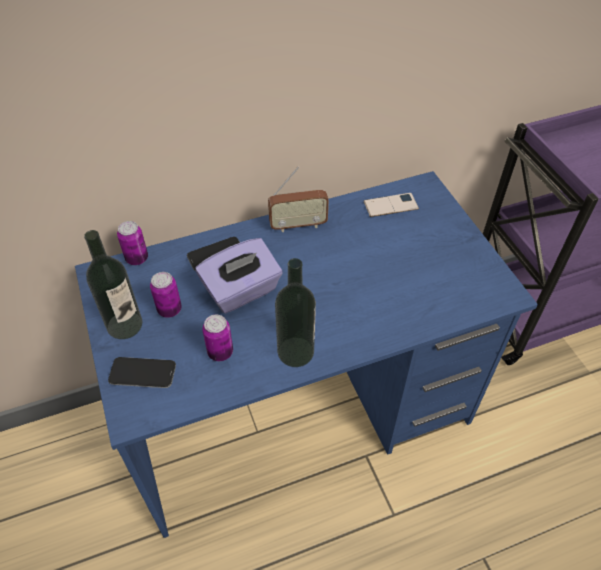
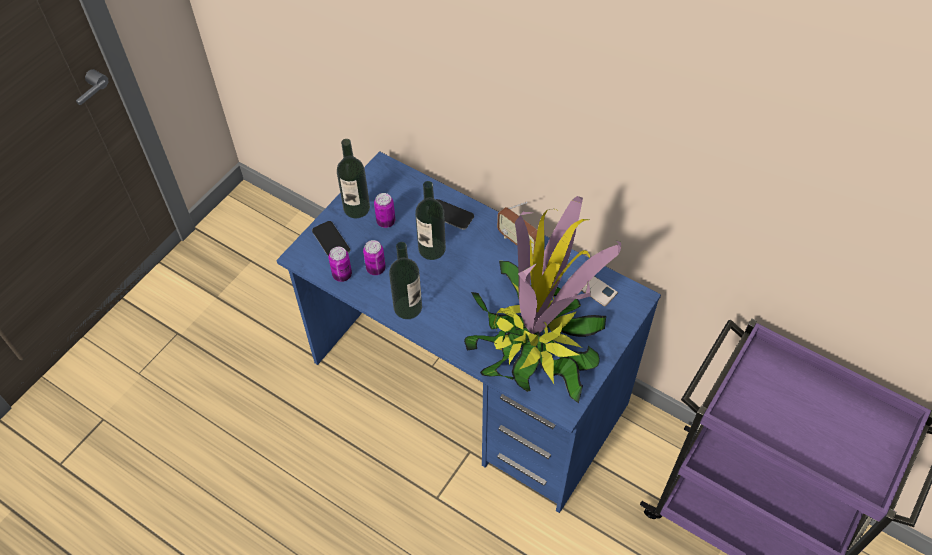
camera: 55 degrees right, 5 degrees up
(137, 258) = (411, 177): can -> can (342, 275)
(242, 291) = (432, 249): purple tissue box -> bottle
(420, 275) = (535, 342): none -> potted plant

